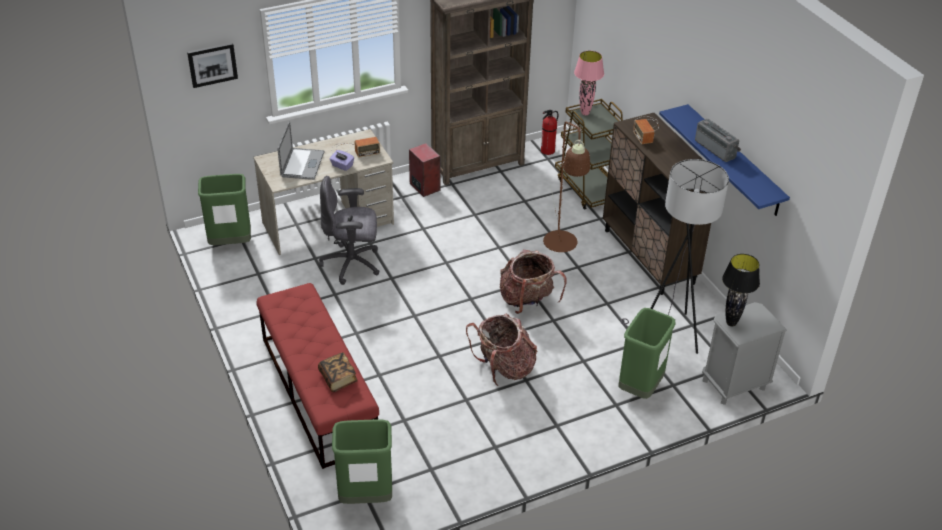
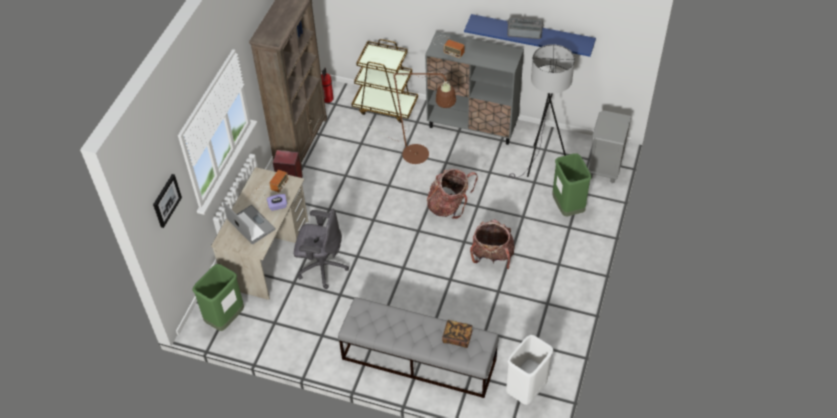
camera: 45 degrees left, 10 degrees up
(318, 391) = (418, 359): red bench -> grey bench
(352, 264) = (322, 267): grey office chair -> grey office chair turned 120 degrees counterclockwise
(365, 497) = (526, 390): green trash can -> white trash can
(585, 113) = (369, 58): pink table lamp -> none
(649, 256) = (473, 125): brown cabinet -> grey cabinet
(731, 323) = (605, 133): black table lamp -> none

